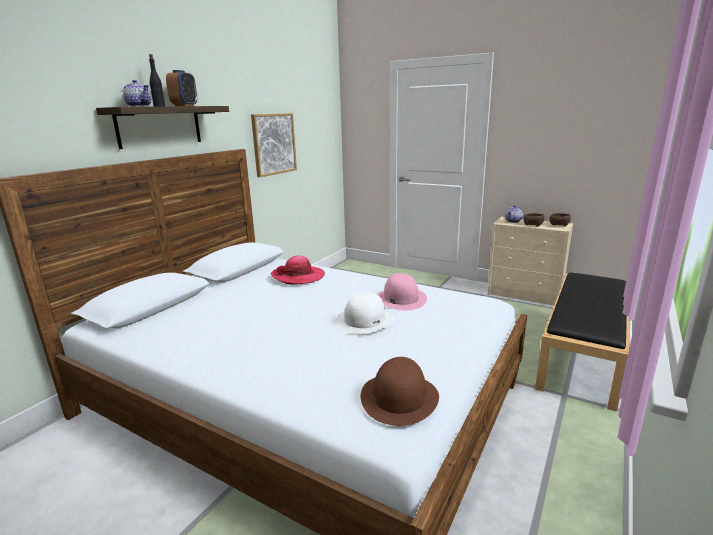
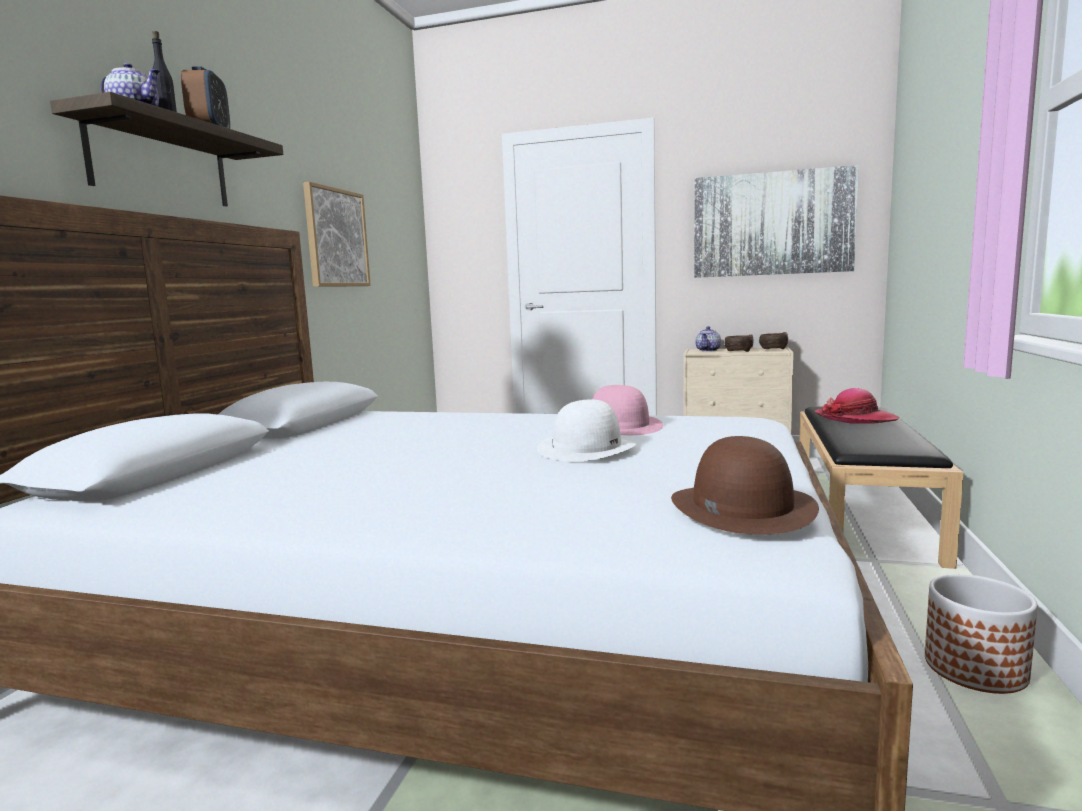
camera: 15 degrees left, 10 degrees down
(298, 276) = (422, 422): hat -> hat (855, 419)
(571, 135) = (772, 224): none -> picture
(572, 488) = (974, 668): none -> planter

